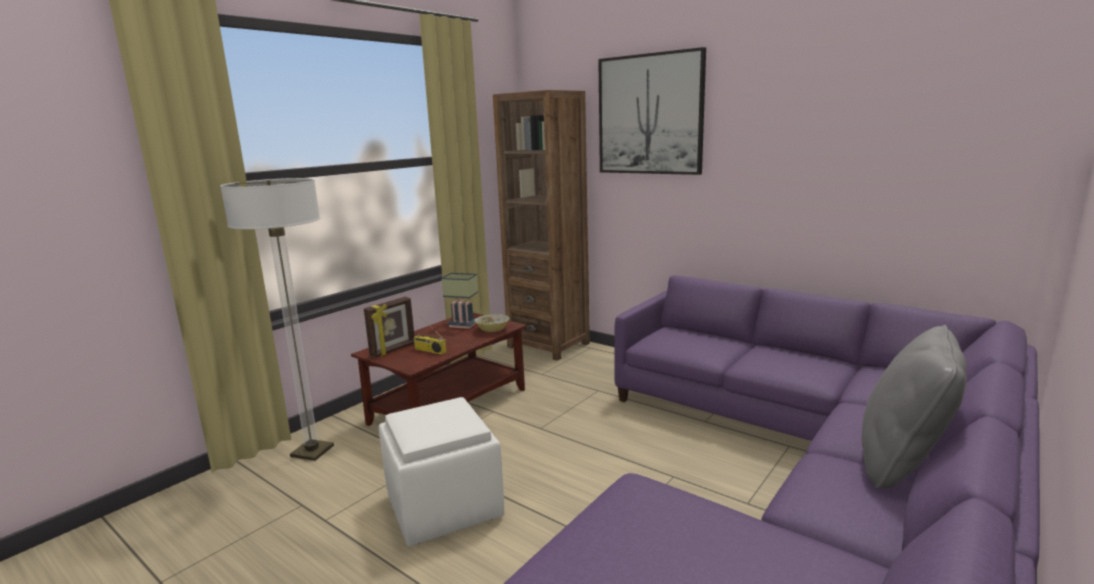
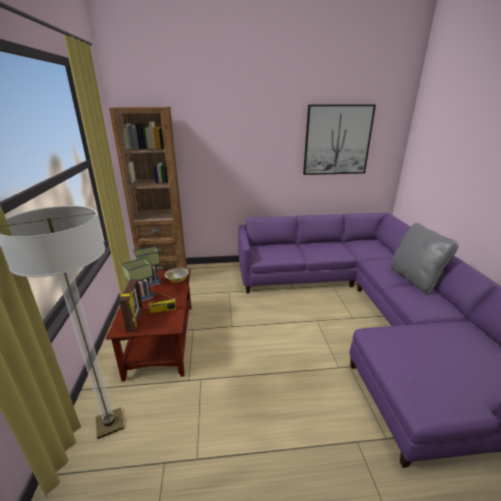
camera: 45 degrees left, 10 degrees up
(431, 334) = (142, 298): none -> table lamp
(442, 506) = (250, 399): white ottoman -> none
(650, 115) = (218, 124): picture -> picture (337, 140)

